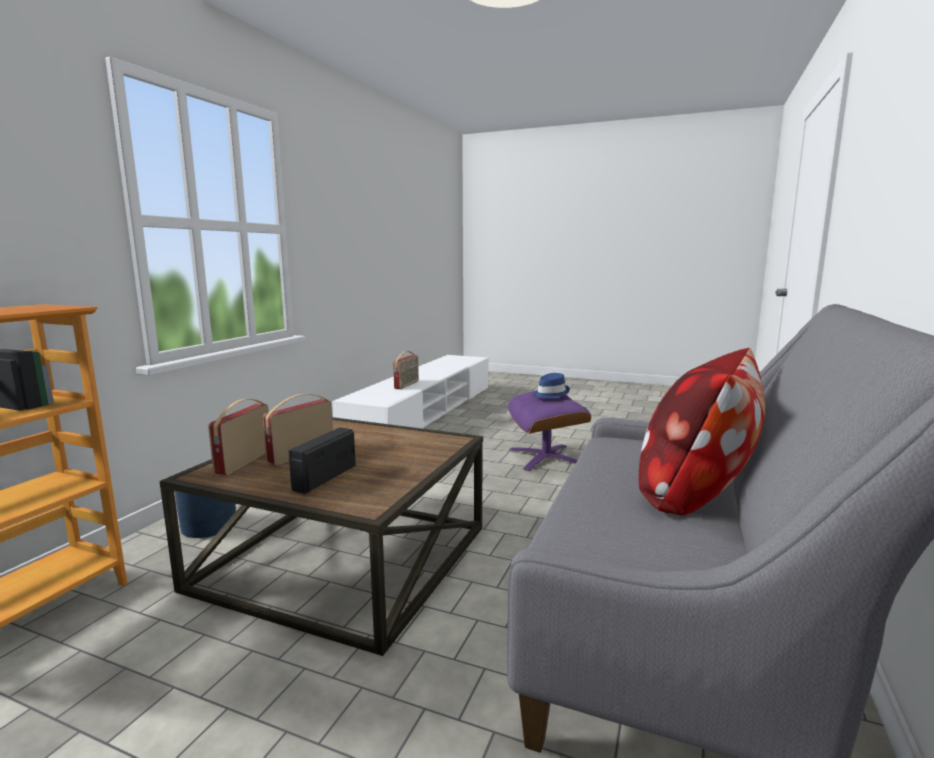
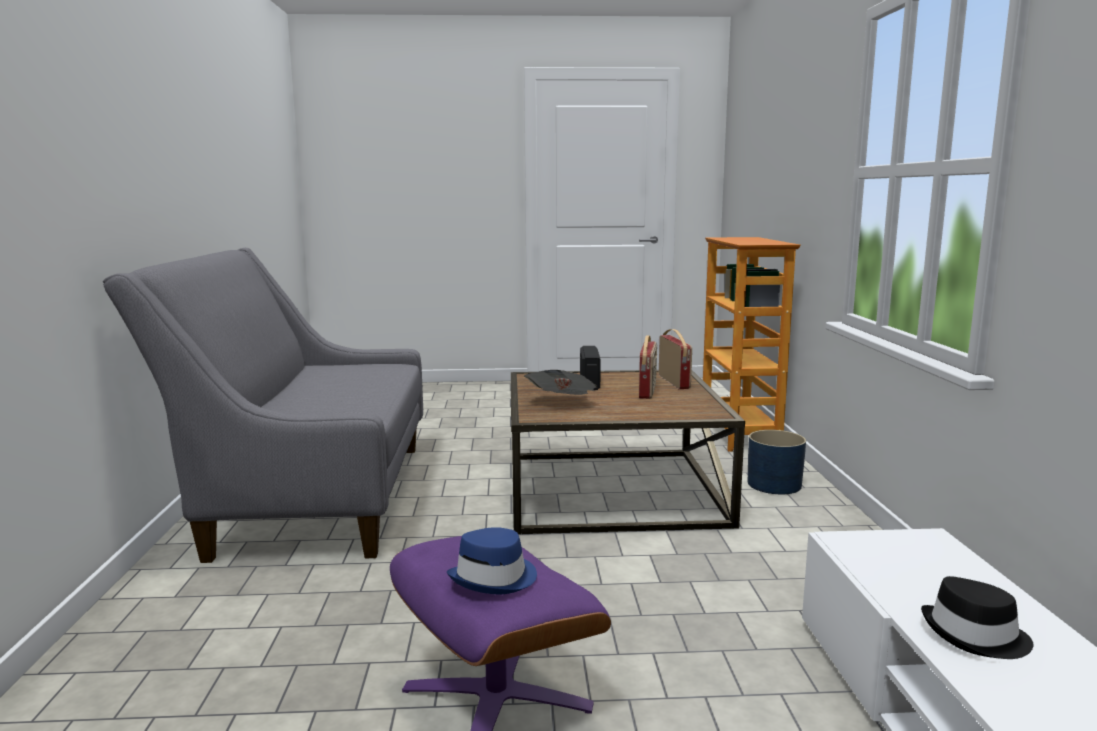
camera: 155 degrees right, 0 degrees up
(407, 385) = (976, 636): radio -> black hat
(407, 452) = (562, 403): none -> newspaper
(697, 491) = (304, 391): pillow -> none

